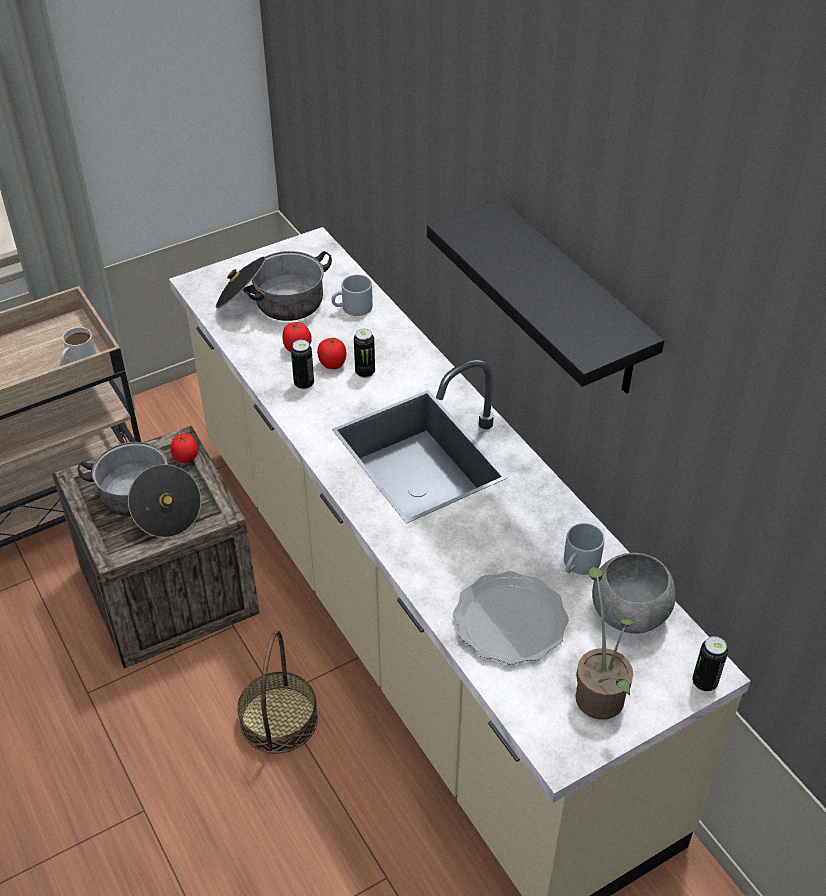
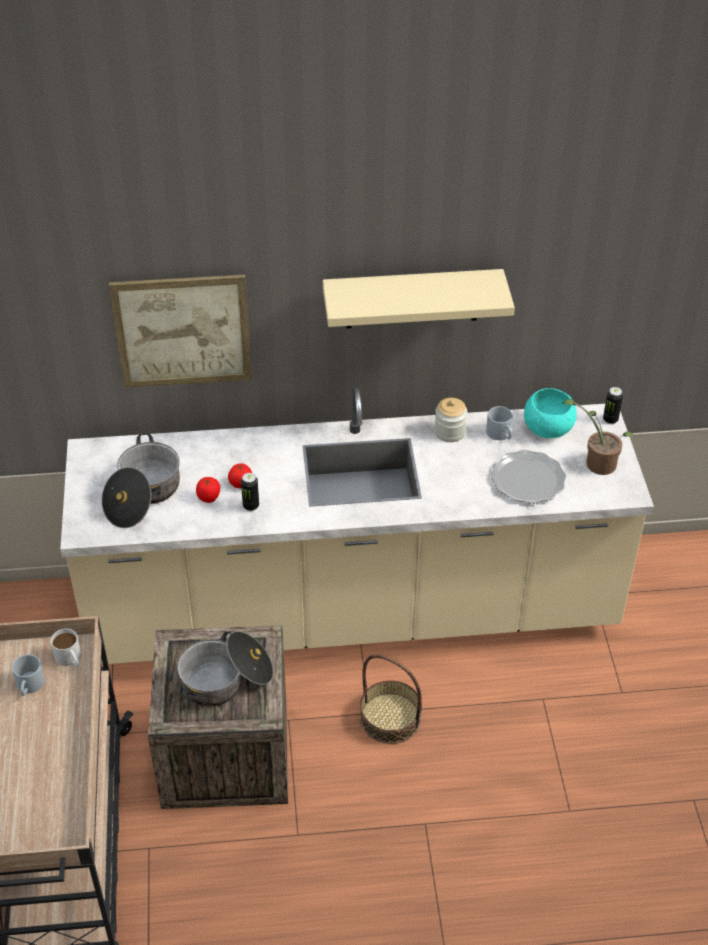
camera: 65 degrees left, 0 degrees up
(186, 458) = (192, 643): tomato -> none
(352, 308) = (184, 454): grey mug -> grey mug (30, 686)
(365, 372) = (261, 470): can -> none
(400, 171) = (183, 331): none -> picture
(545, 511) = (449, 432): none -> jar
(573, 301) = (412, 298): black shelf -> beige shelf
(628, 613) = (548, 429): grey bowl -> turquoise bowl

